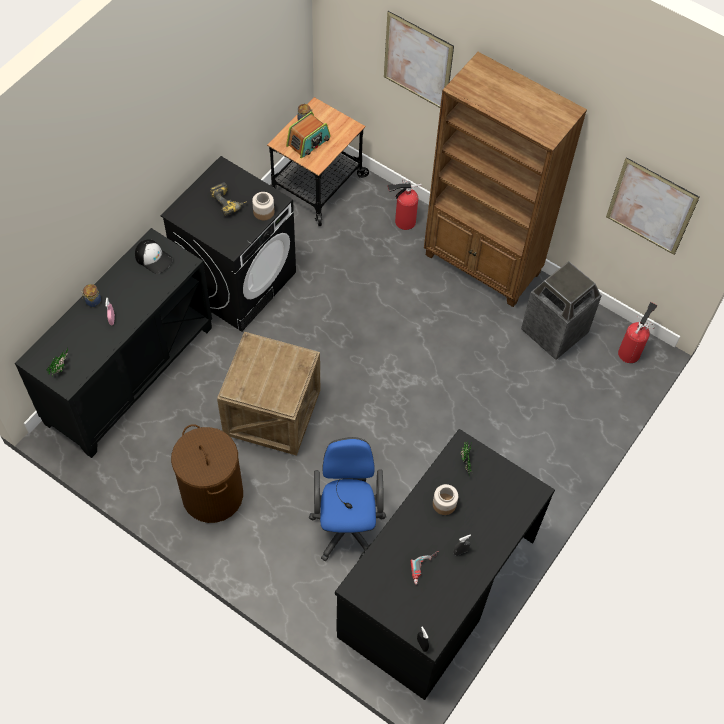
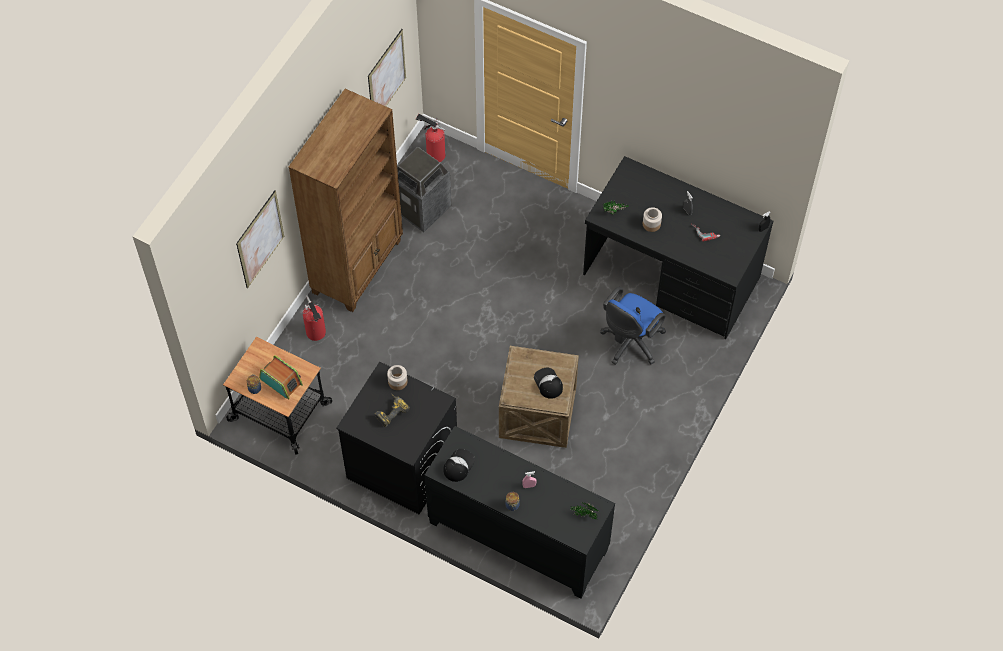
camera: 95 degrees left, 0 degrees up
(212, 494) = (623, 447): brown laundry basket -> none
(262, 382) = (548, 383): none -> cap
(347, 524) = (630, 343): blue office chair -> blue office chair turned 45 degrees counterclockwise

